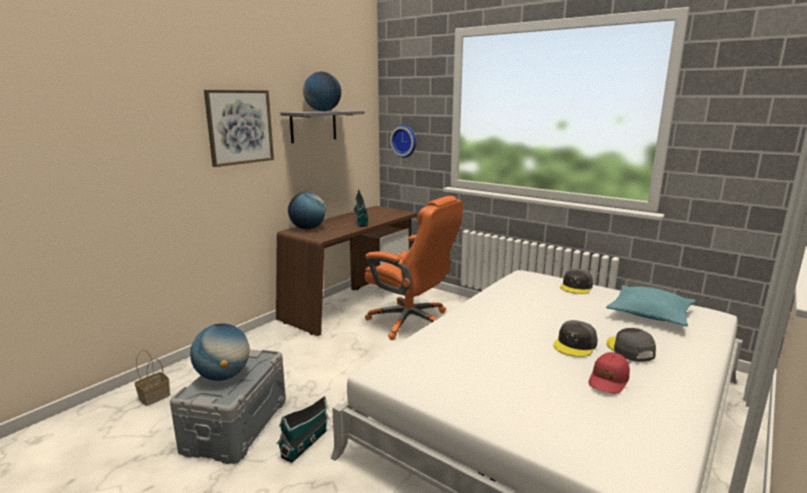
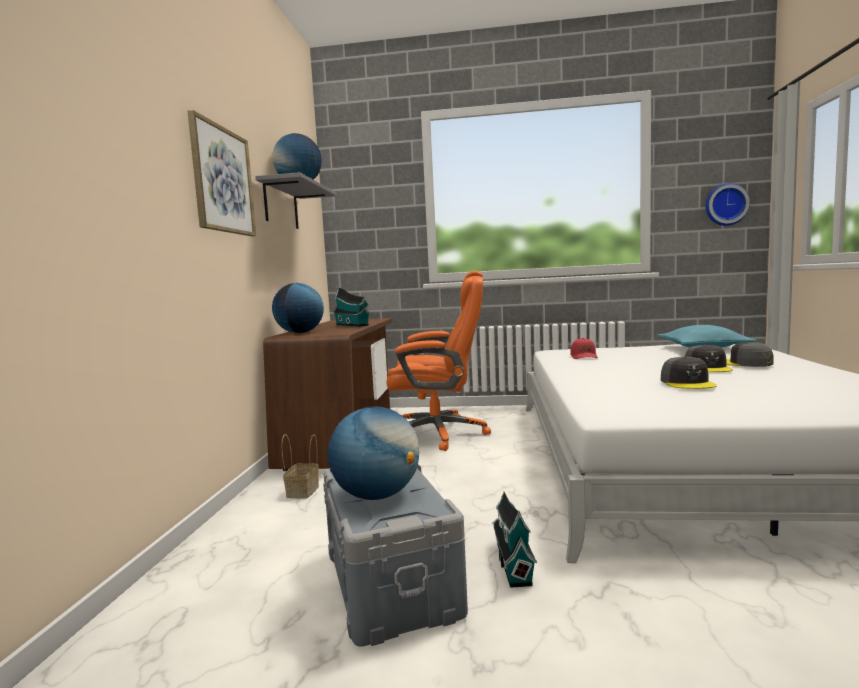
camera: 30 degrees left, 10 degrees down
(154, 397) = (193, 603): basket -> basket (303, 492)
(405, 141) = (363, 239): wall clock -> wall clock (725, 205)
(576, 287) = (611, 348): grey cap -> grey cap (687, 383)
(608, 380) = (781, 377): red cap -> red cap (584, 356)

